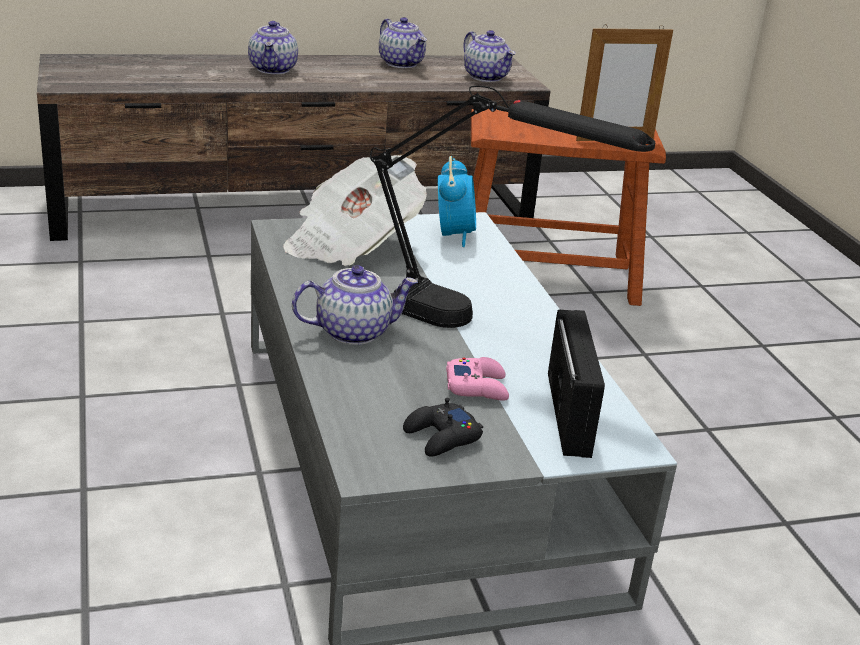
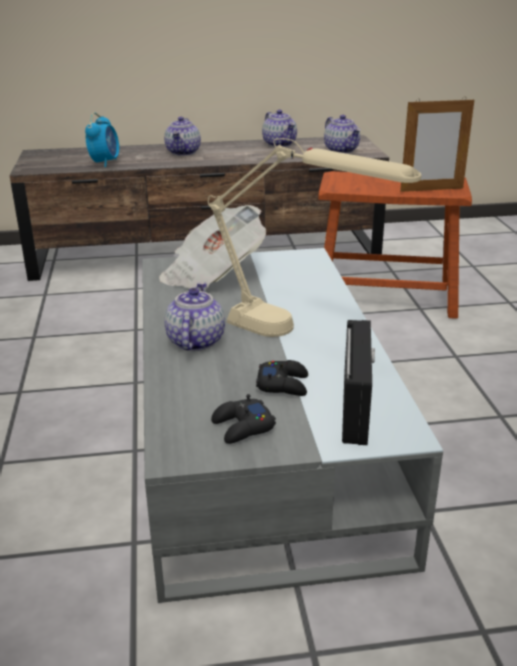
camera: 10 degrees right, 0 degrees up
(353, 332) = (195, 341): teapot -> teapot turned 75 degrees counterclockwise
(454, 235) = (294, 265): alarm clock -> alarm clock (105, 162)
(477, 386) = (283, 384): pink game controller -> black game controller
(481, 327) = (298, 336): black table lamp -> beige table lamp

